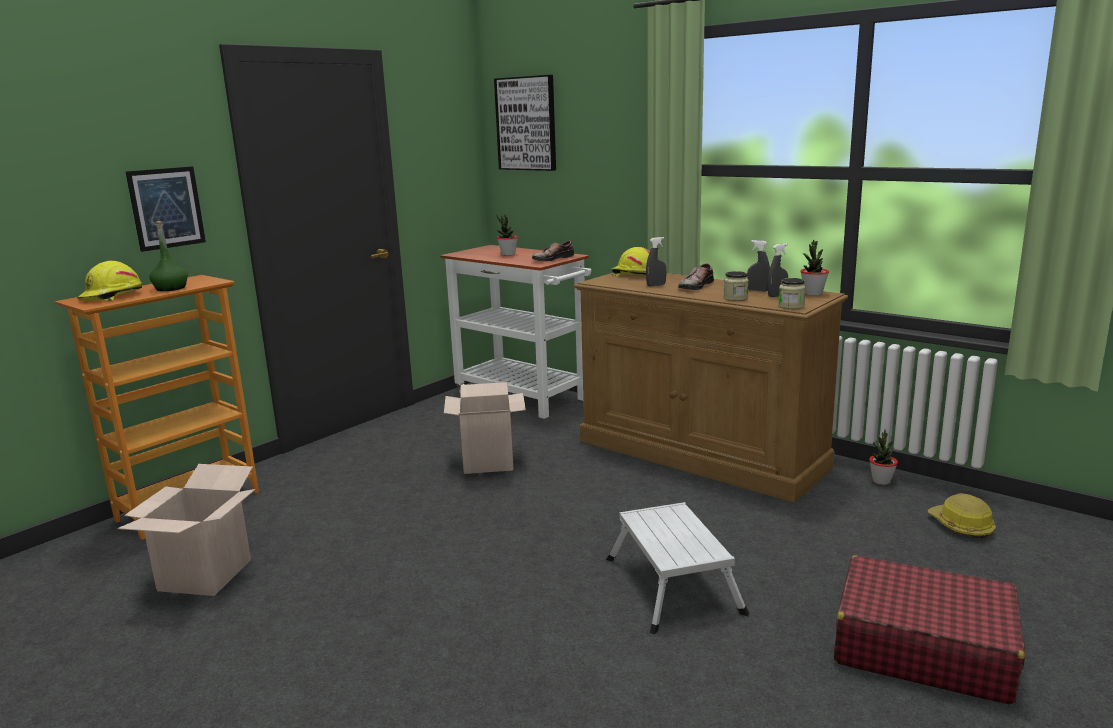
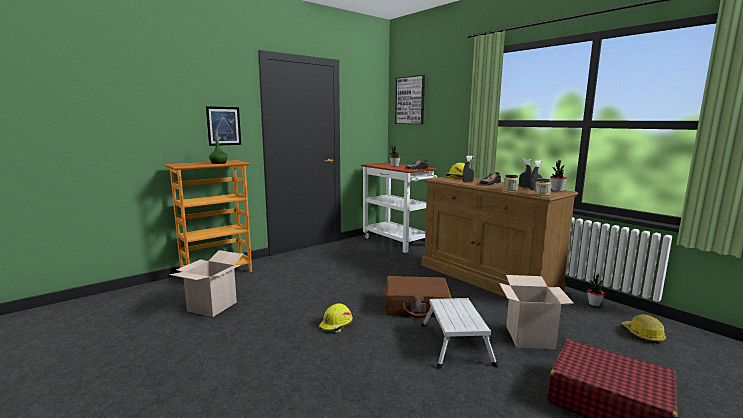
camera: 10 degrees right, 5 degrees down
(112, 296) = (190, 164): yellow hard hat -> yellow hard hat (336, 325)
(488, 461) = (370, 270): cardboard box -> cardboard box (529, 337)
(590, 524) = (416, 306): none -> brown suitcase

